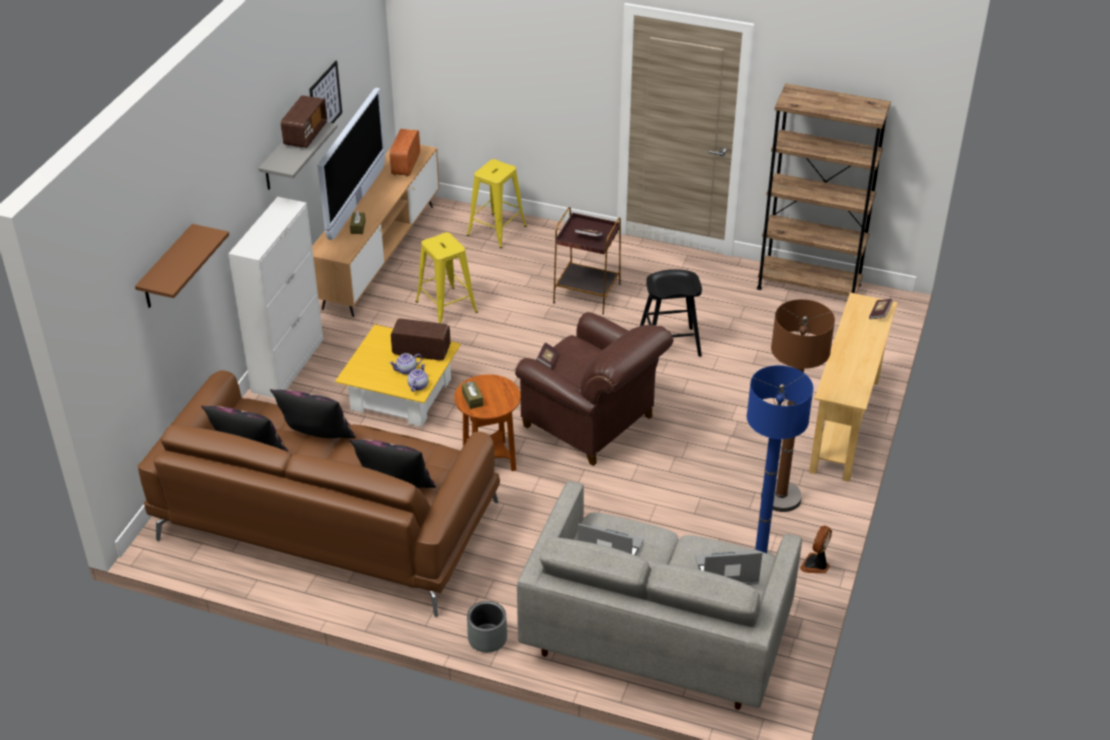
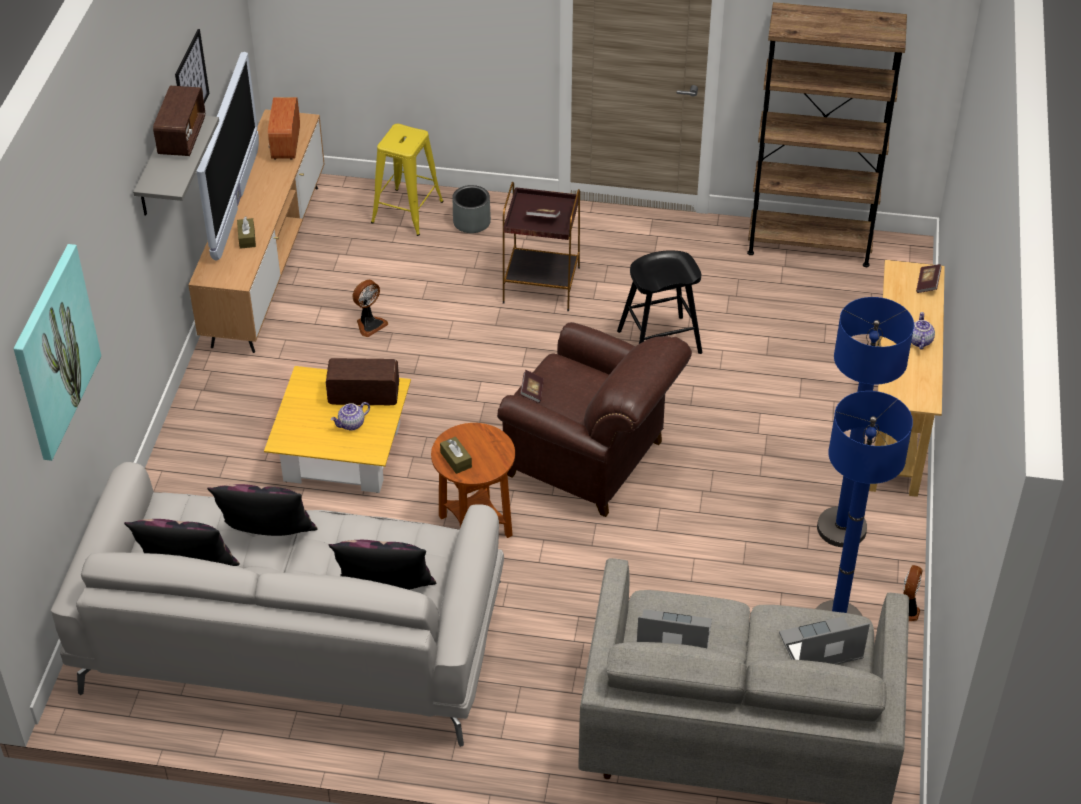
camera: 10 degrees left, 5 degrees up
(166, 268) = (54, 351): brown shelf -> picture
(288, 365) = (187, 429): white cabinet -> none
(326, 520) = (290, 637): brown sofa -> grey sofa
(417, 385) = (371, 444): teapot -> teapot (919, 341)
(446, 307) = (369, 324): yellow stool -> fan
(487, 638) = (531, 766): grey planter -> grey planter (471, 222)
(781, 497) = (841, 528): brown floor lamp -> blue floor lamp

